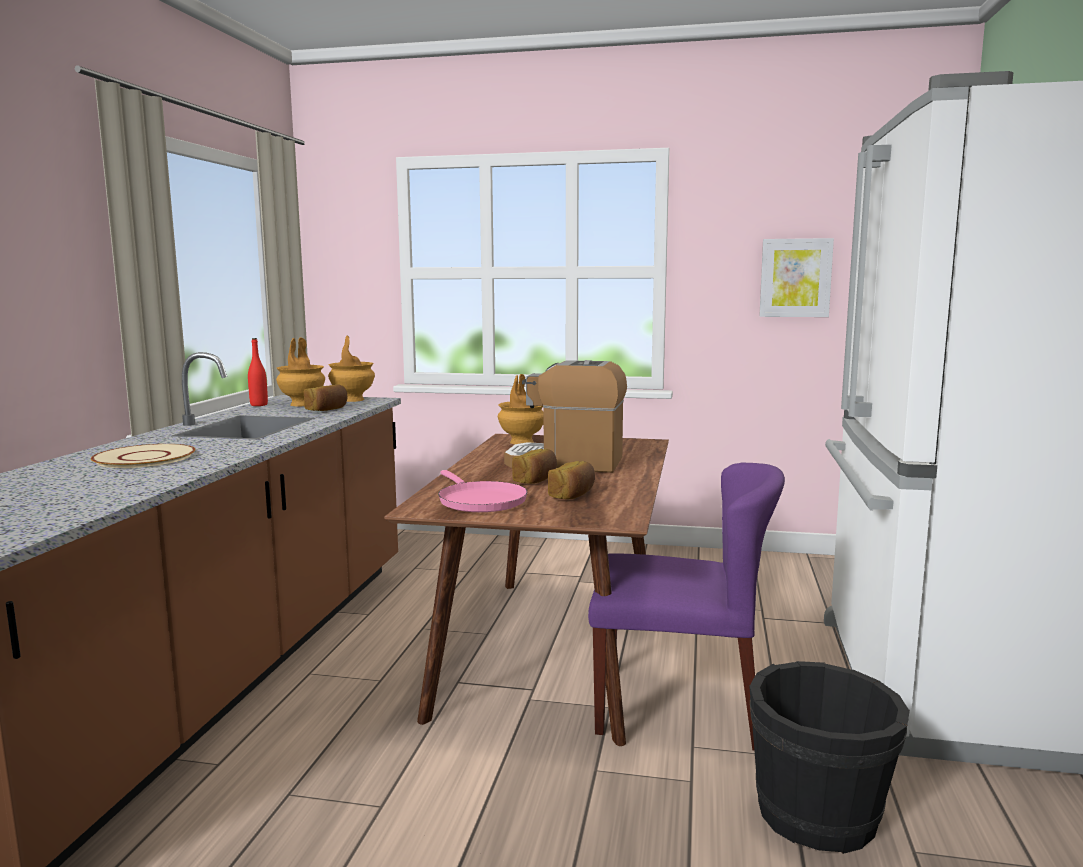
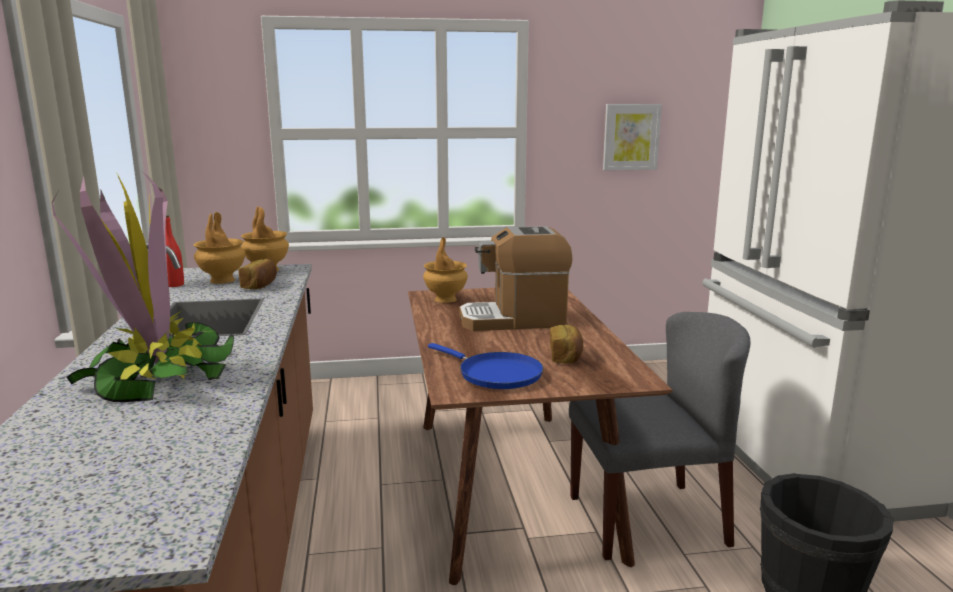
camera: 20 degrees left, 5 degrees up
(145, 458) = (157, 376): beige plate -> potted plant
(479, 501) = (495, 374): pink frying pan -> blue frying pan
(536, 480) = (514, 343): bread -> none
(679, 707) = (648, 519): purple chair -> grey chair

